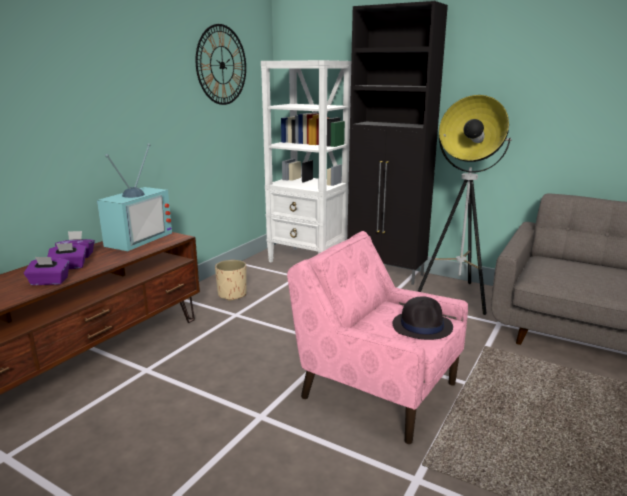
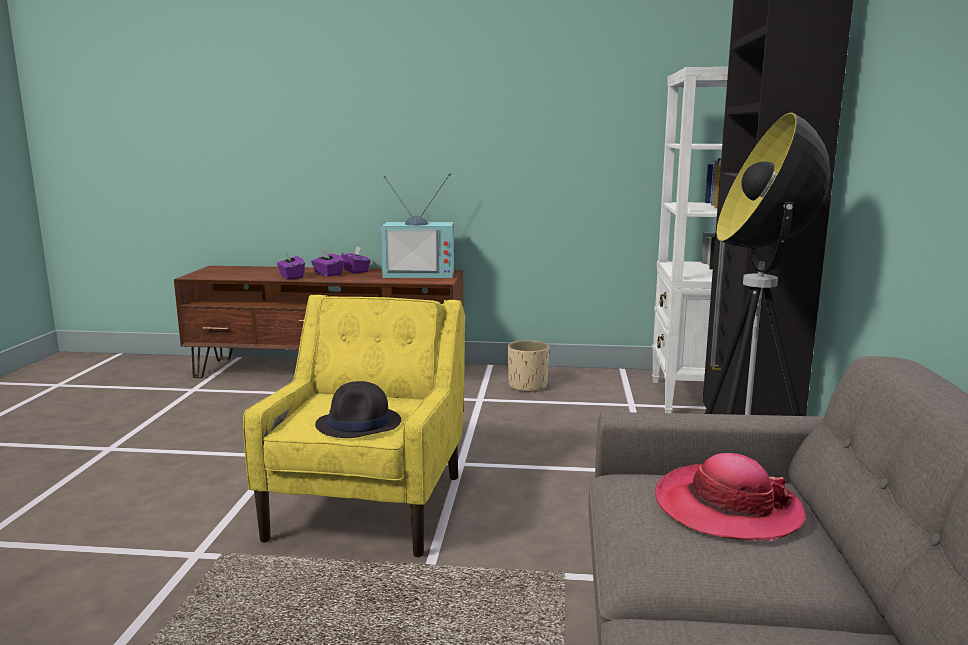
camera: 65 degrees right, 5 degrees down
(222, 65) = (623, 85): wall clock -> none
(378, 389) = (369, 505): pink armchair -> yellow armchair
(571, 268) = (727, 508): none -> hat

